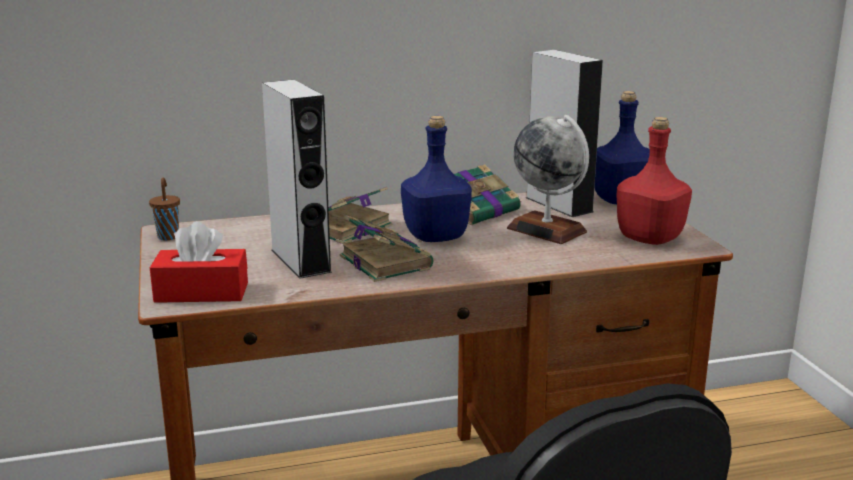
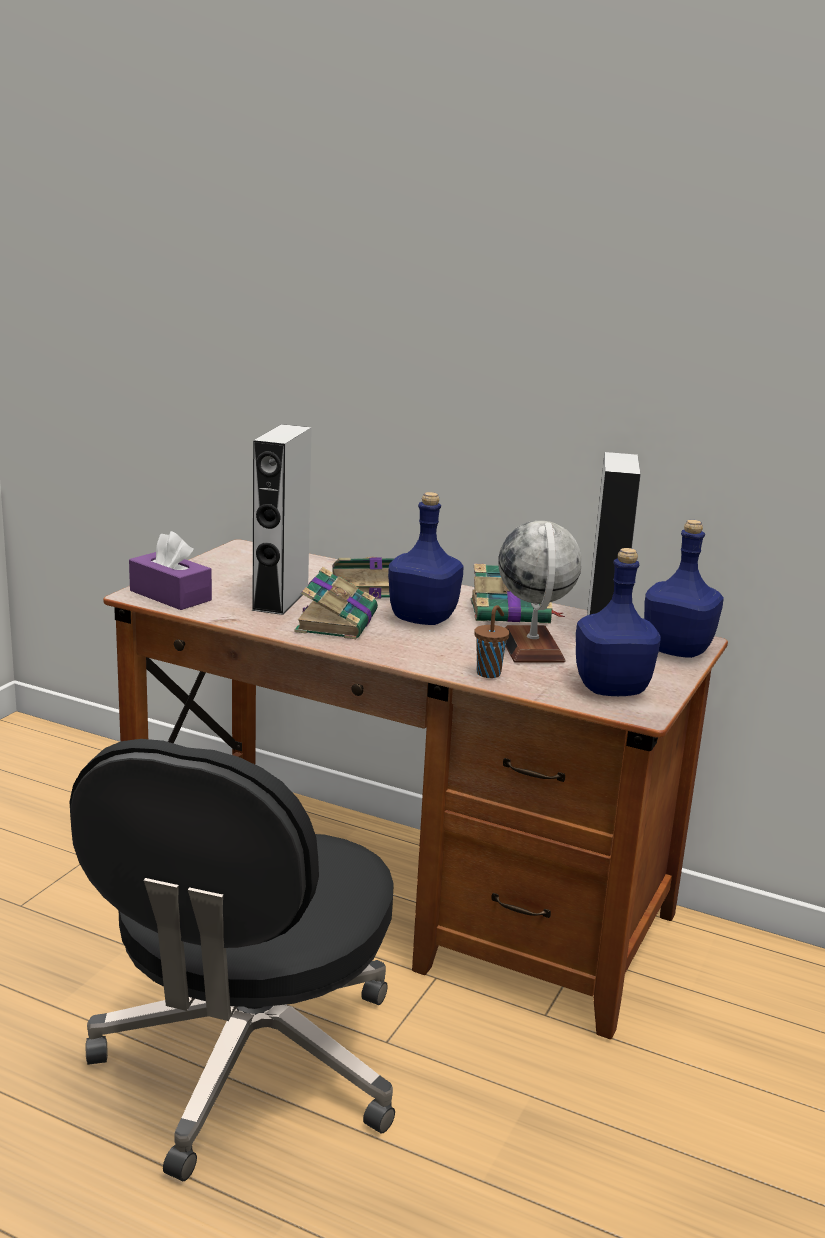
camera: 40 degrees right, 0 degrees up
(168, 236) = (234, 551): brown cup -> brown cup (489, 673)
(201, 292) = (170, 595): red tissue box -> purple tissue box
(651, 238) = (612, 689): red bottle -> blue bottle

